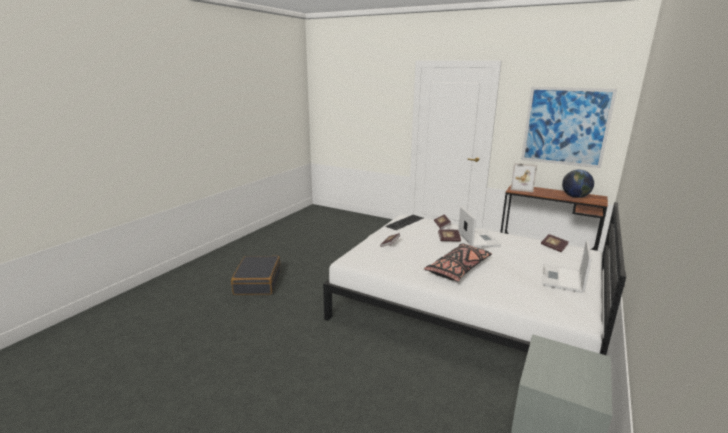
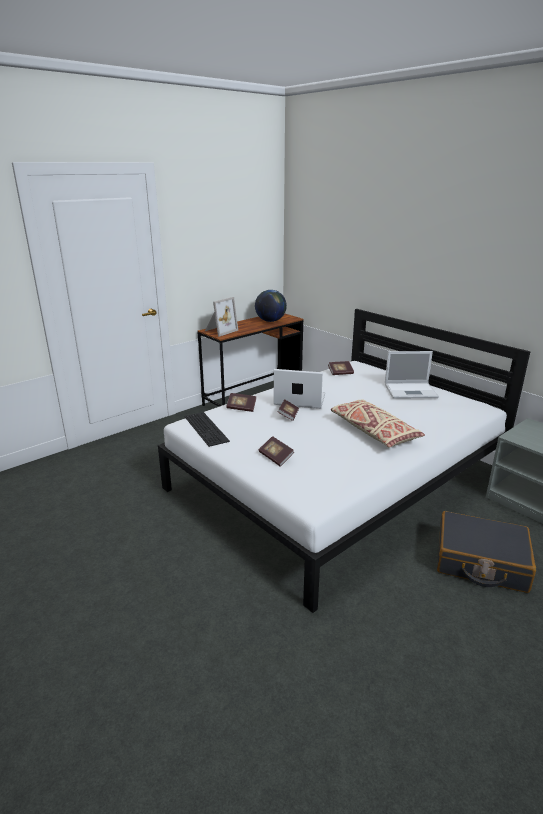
camera: 70 degrees left, 5 degrees up
(257, 282) = (127, 698): black suitcase -> black suitcase (480, 562)
(458, 269) = (373, 431): black pillow -> beige pillow
(562, 279) = (411, 391): laptop -> laptop turned 45 degrees counterclockwise
(565, 126) = (235, 245): picture -> none

